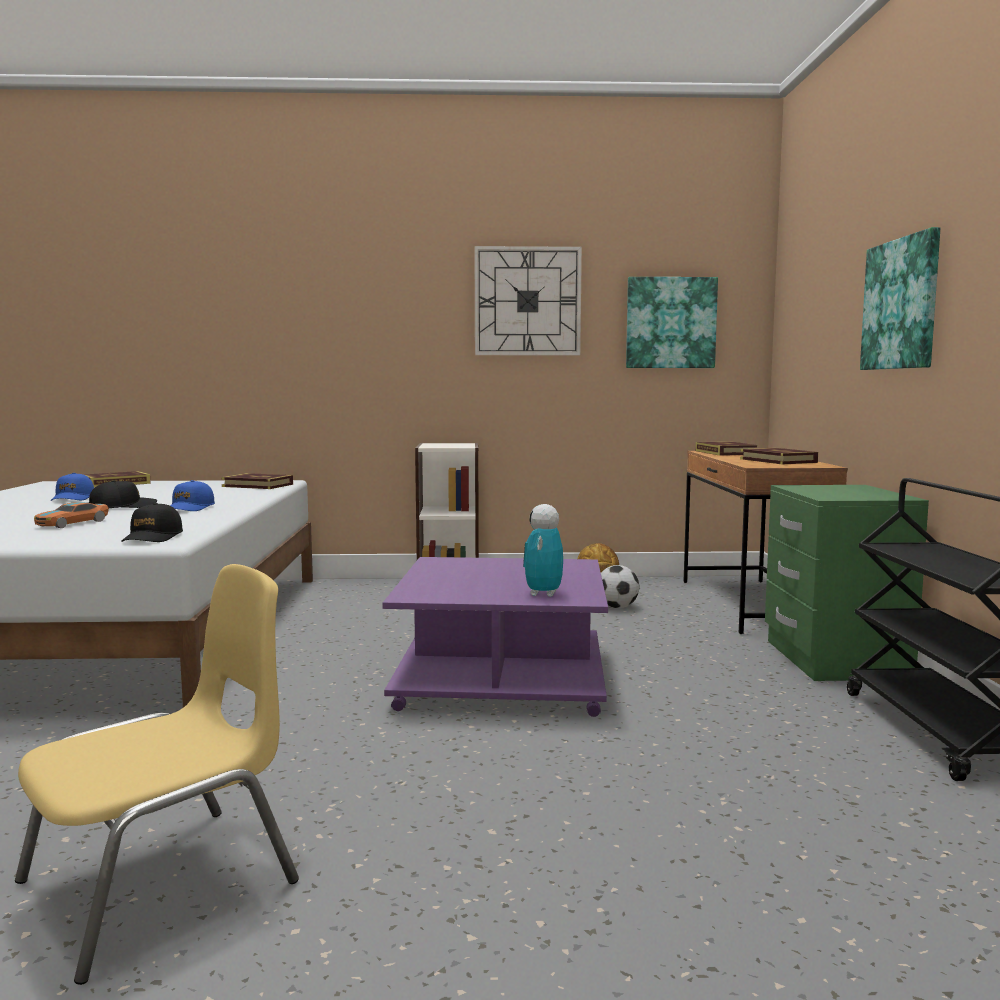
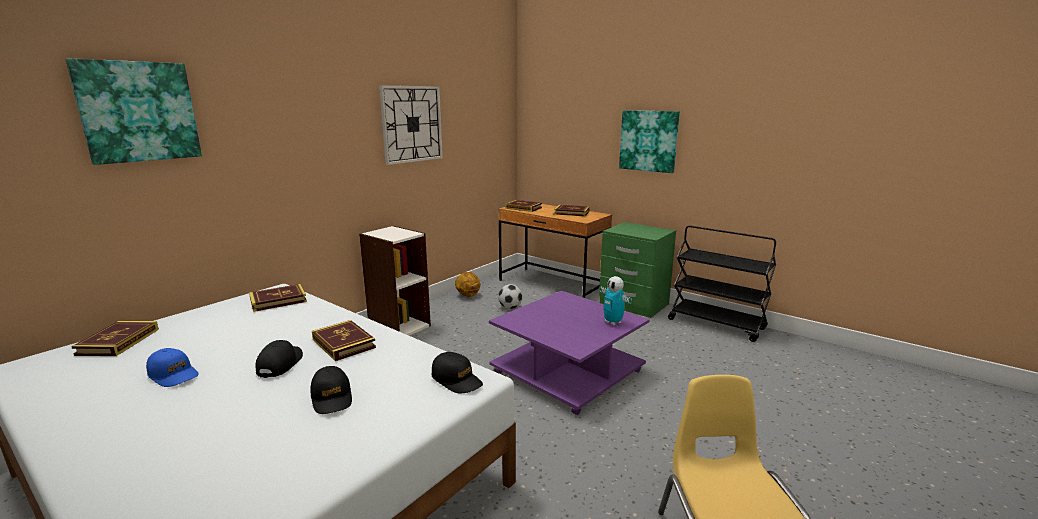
camera: 50 degrees left, 10 degrees up
(72, 523) = (332, 397): toy car -> black cap
(190, 508) = (343, 343): blue cap -> book
(670, 323) = (479, 133): picture -> picture (138, 112)

